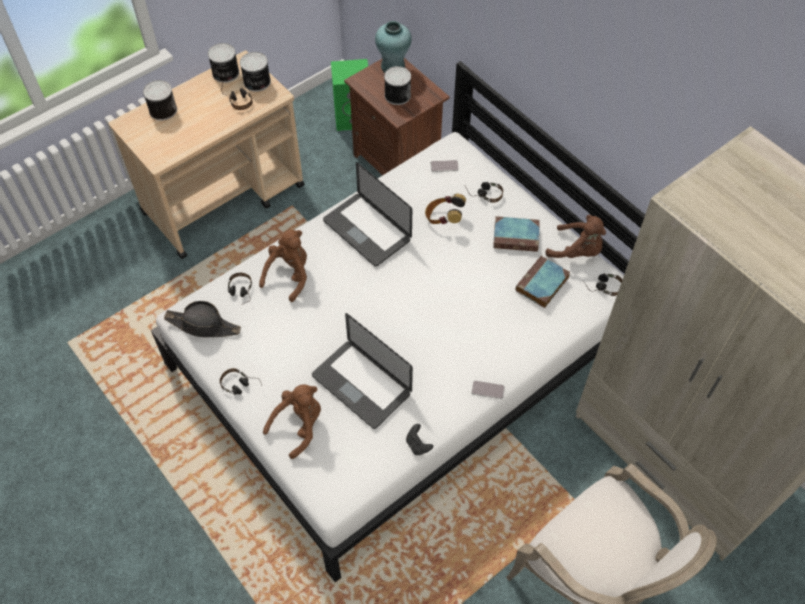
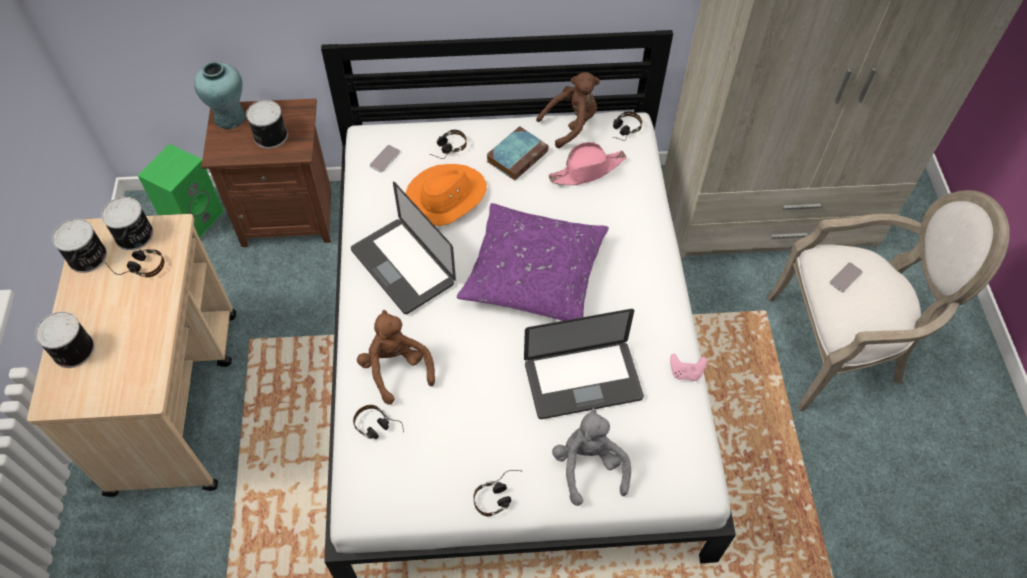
camera: 55 degrees left, 0 degrees up
(203, 325) = (390, 490): black hat -> none
(299, 425) = (589, 466): brown plush toy -> grey plush toy
(367, 230) = (403, 267): laptop -> laptop turned 60 degrees clockwise
(418, 445) = (685, 372): black game controller -> pink game controller
(424, 305) = (534, 273): none -> purple pillow
(443, 218) = (446, 197): headphones -> orange hat
(488, 390) = (666, 280): phone -> phone (845, 277)
(541, 285) = (587, 170): book -> pink hat

